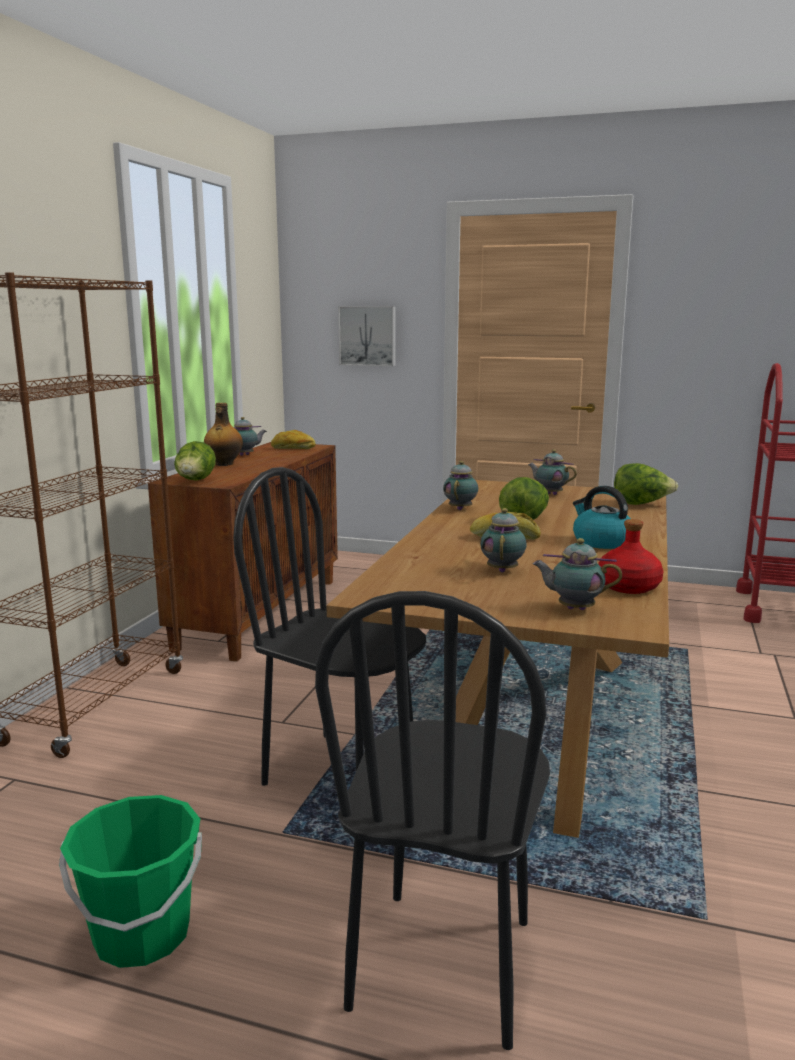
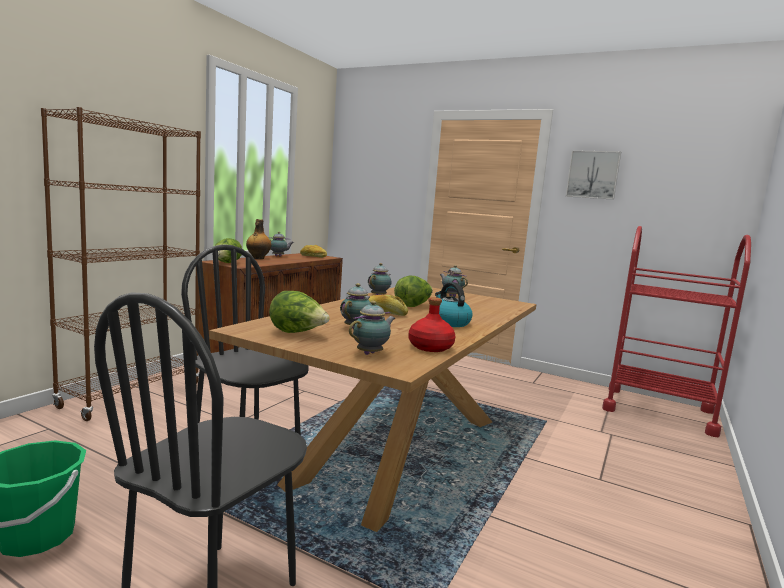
camera: 10 degrees right, 5 degrees down
(368, 336) = (380, 193): picture -> picture (593, 175)
(573, 609) = (371, 353): teapot -> teapot turned 105 degrees clockwise
(641, 504) = (508, 308): lettuce -> lettuce (297, 333)

